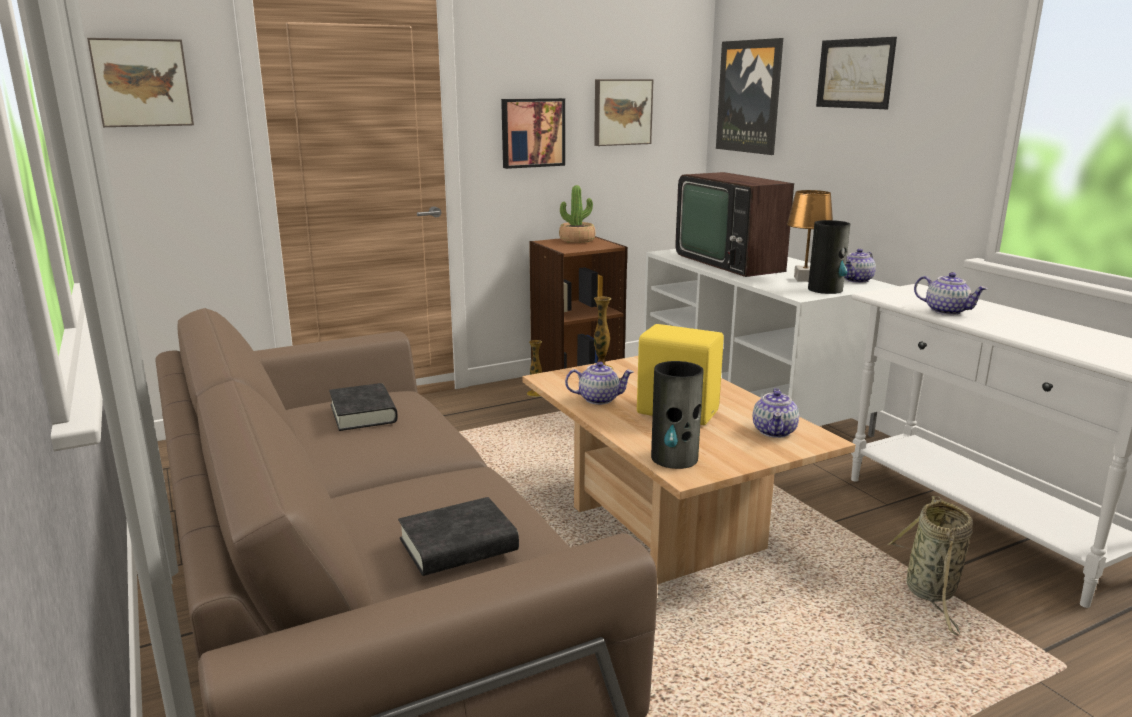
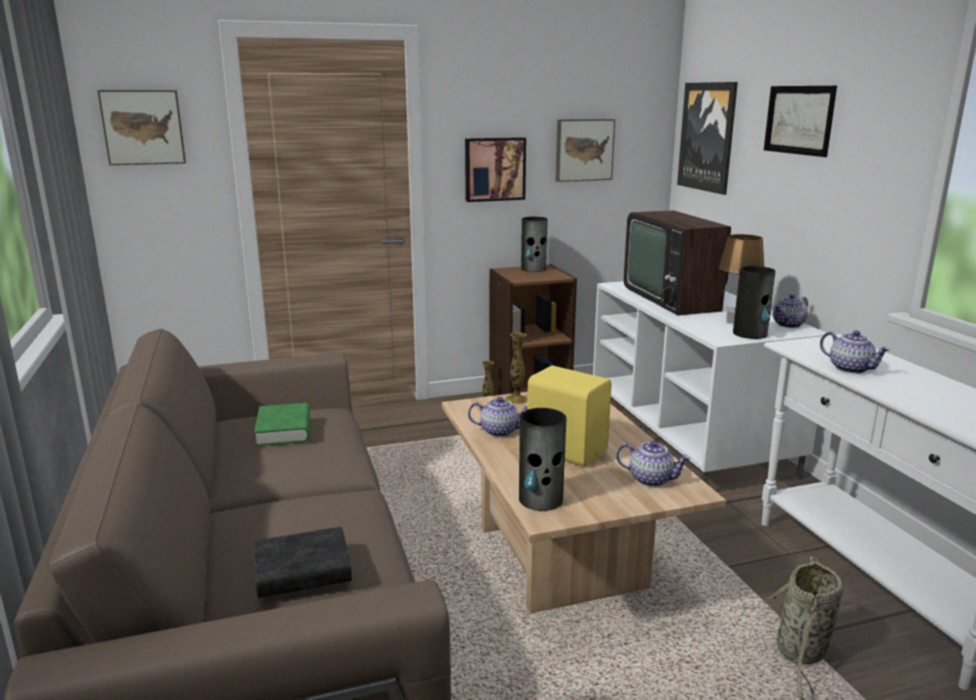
camera: 10 degrees right, 0 degrees up
(363, 413) = (284, 430): black book -> green book
(577, 240) = (533, 269): potted plant -> vase
(775, 432) = (651, 479): teapot -> teapot turned 90 degrees counterclockwise

